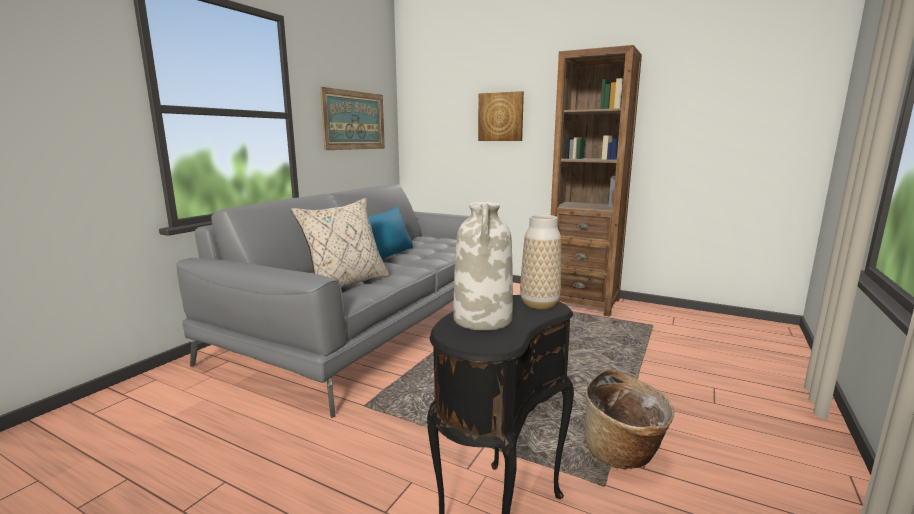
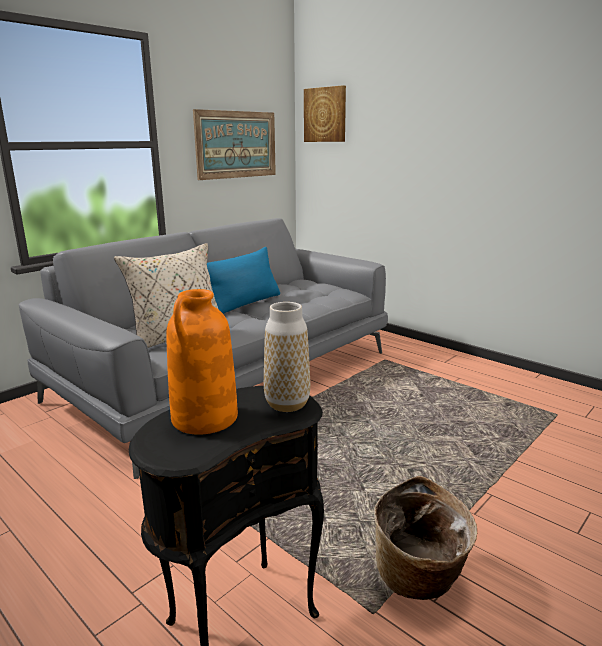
camera: 15 degrees right, 5 degrees up
(483, 320) = (205, 418): white vase -> orange vase
(501, 117) = (405, 139): picture -> picture (325, 115)
(583, 302) = (483, 373): brown bookcase -> none

